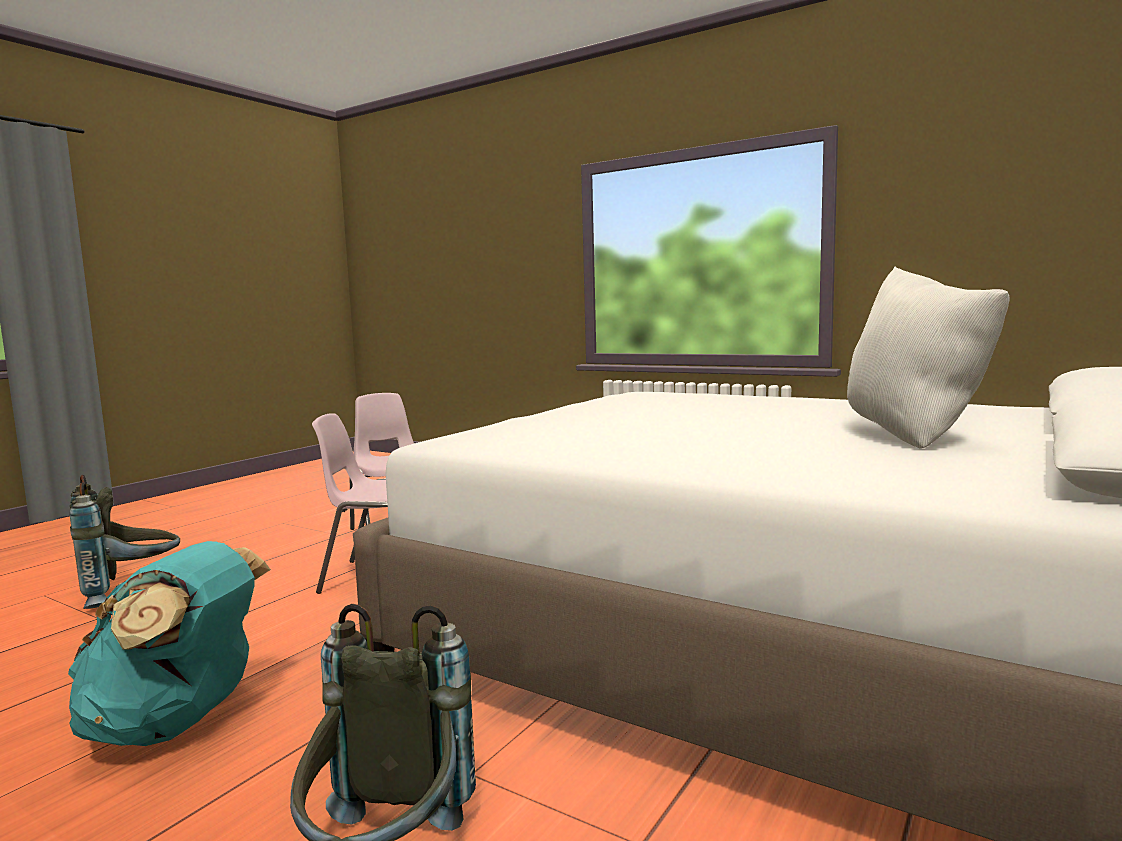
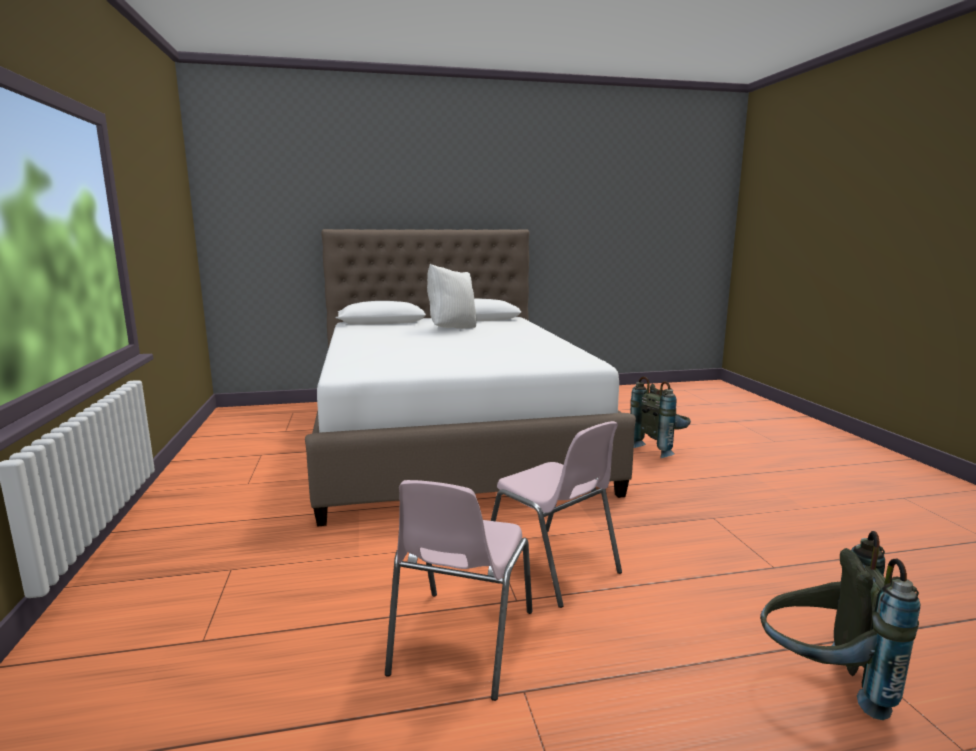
camera: 135 degrees left, 5 degrees up
(178, 723) = (731, 509): turquoise backpack -> none

